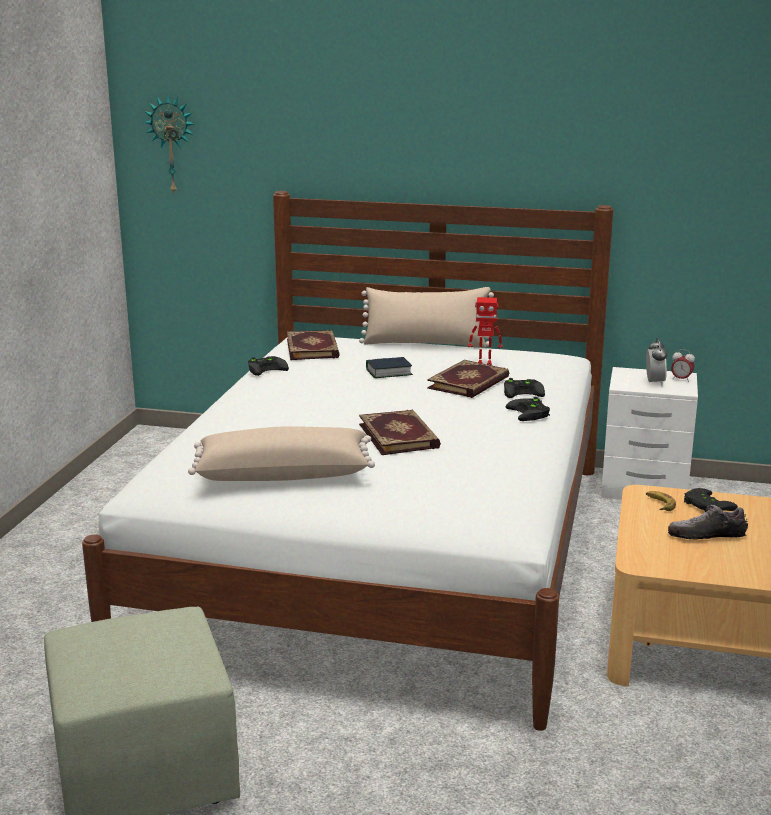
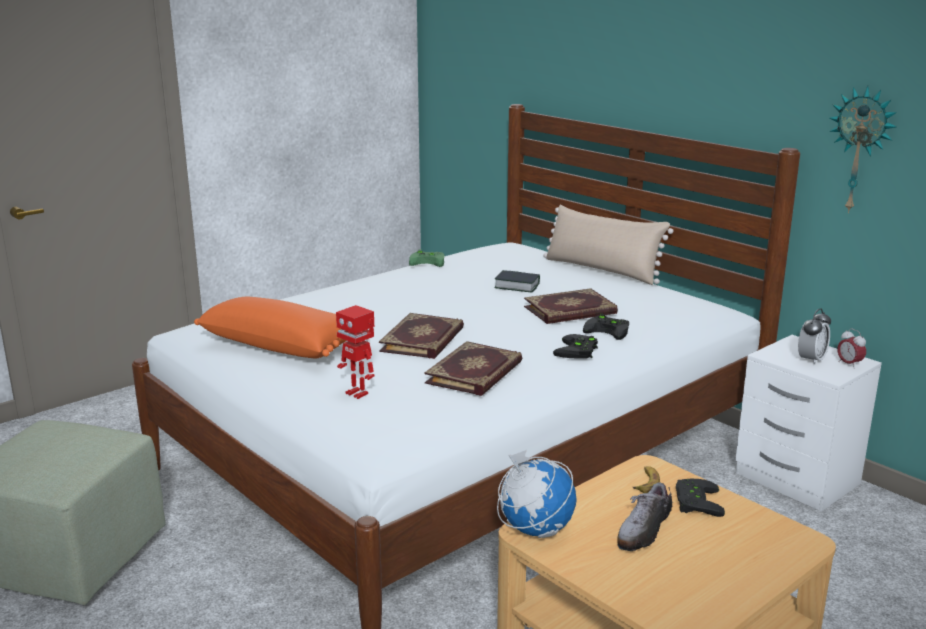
camera: 35 degrees right, 0 degrees up
(172, 144) = (452, 55): wall clock -> wall clock (860, 150)
(267, 368) = (429, 261): black game controller -> green game controller
(283, 474) = (283, 345): beige pillow -> orange pillow
(313, 348) = (494, 254): book -> book (475, 373)
(484, 363) = (619, 297): toy robot -> toy robot (358, 393)
(642, 560) = (535, 530): none -> globe
(706, 535) = (643, 530): shoe -> shoe turned 90 degrees counterclockwise

